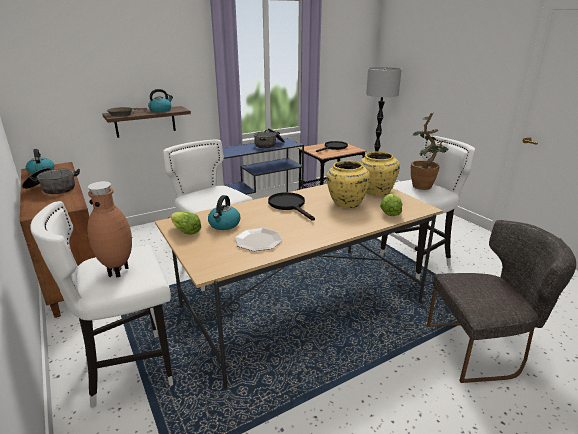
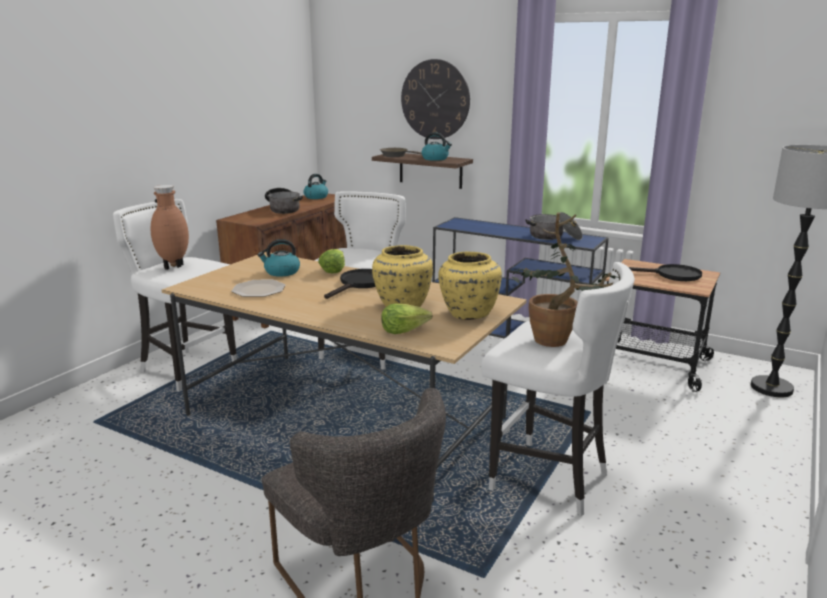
camera: 60 degrees right, 5 degrees down
(140, 62) = (435, 99): none -> wall clock
(185, 231) = (254, 264): lettuce -> lettuce (333, 270)

